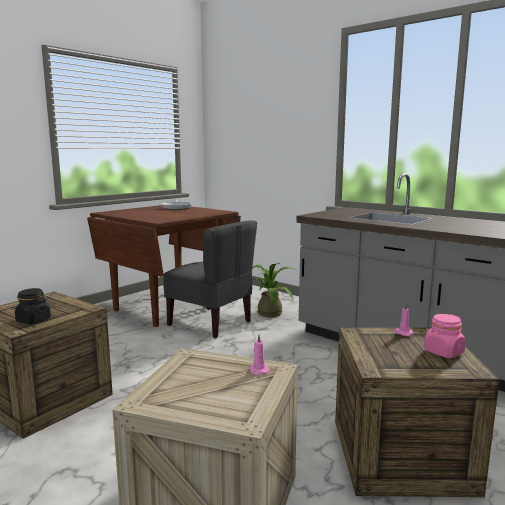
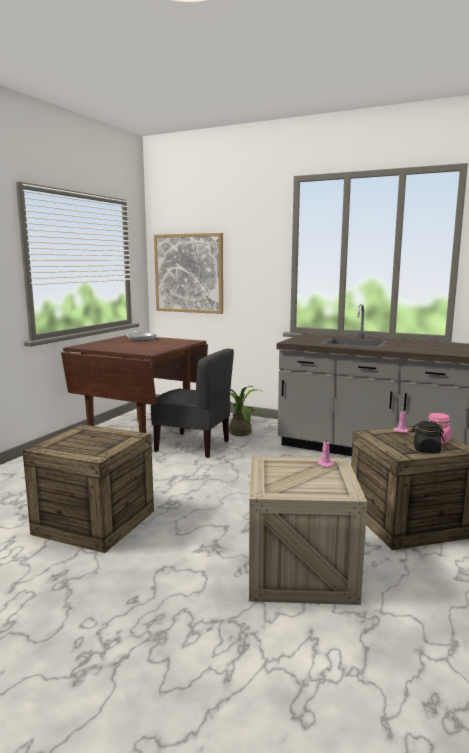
camera: 15 degrees left, 0 degrees up
(33, 320) = (99, 448): black jar -> black jar (426, 450)
(239, 142) = (189, 273): none -> picture

